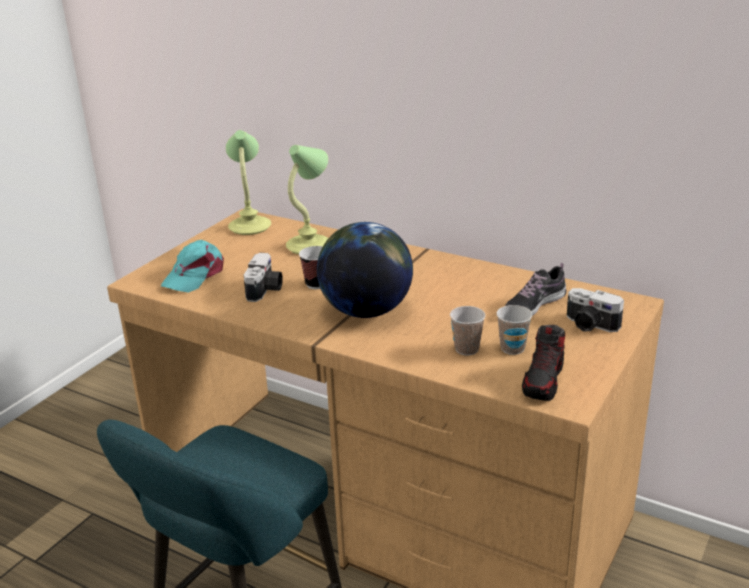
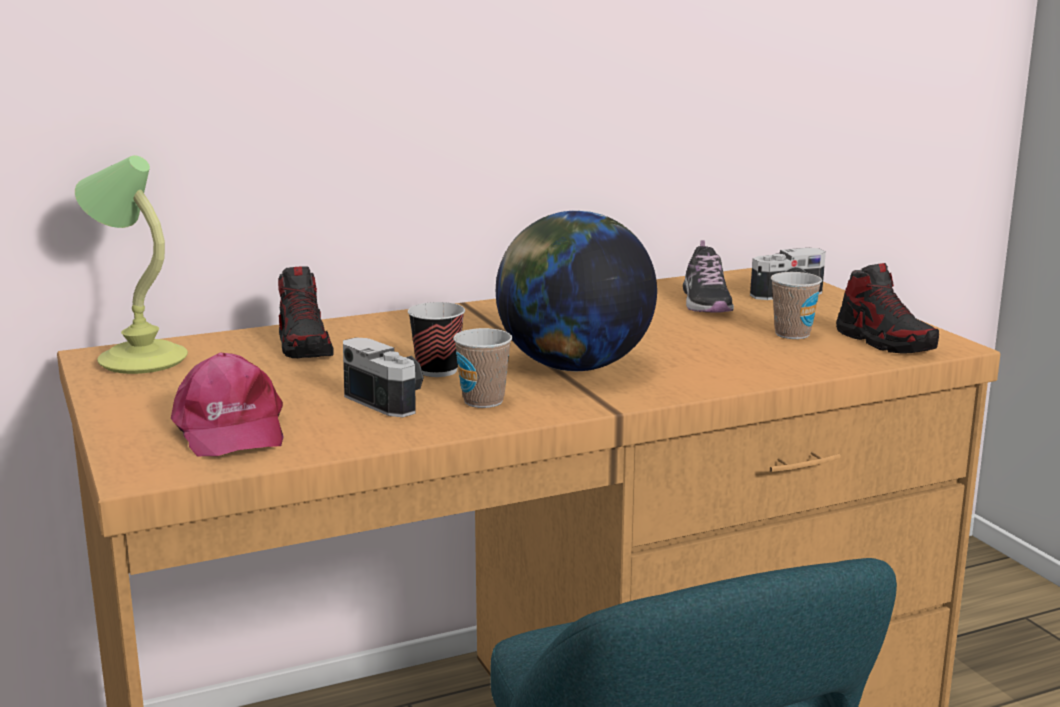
camera: 55 degrees left, 10 degrees down
(195, 275) = (229, 429): turquoise cap -> pink cap
(310, 245) = (305, 346): table lamp -> shoe
(466, 349) = (761, 350): cup -> cup (483, 401)

